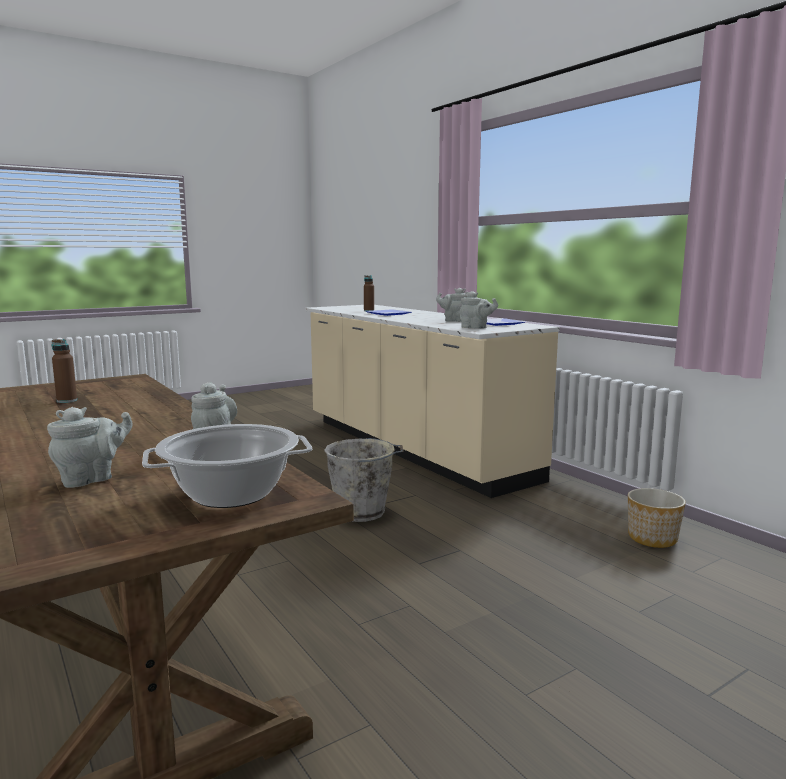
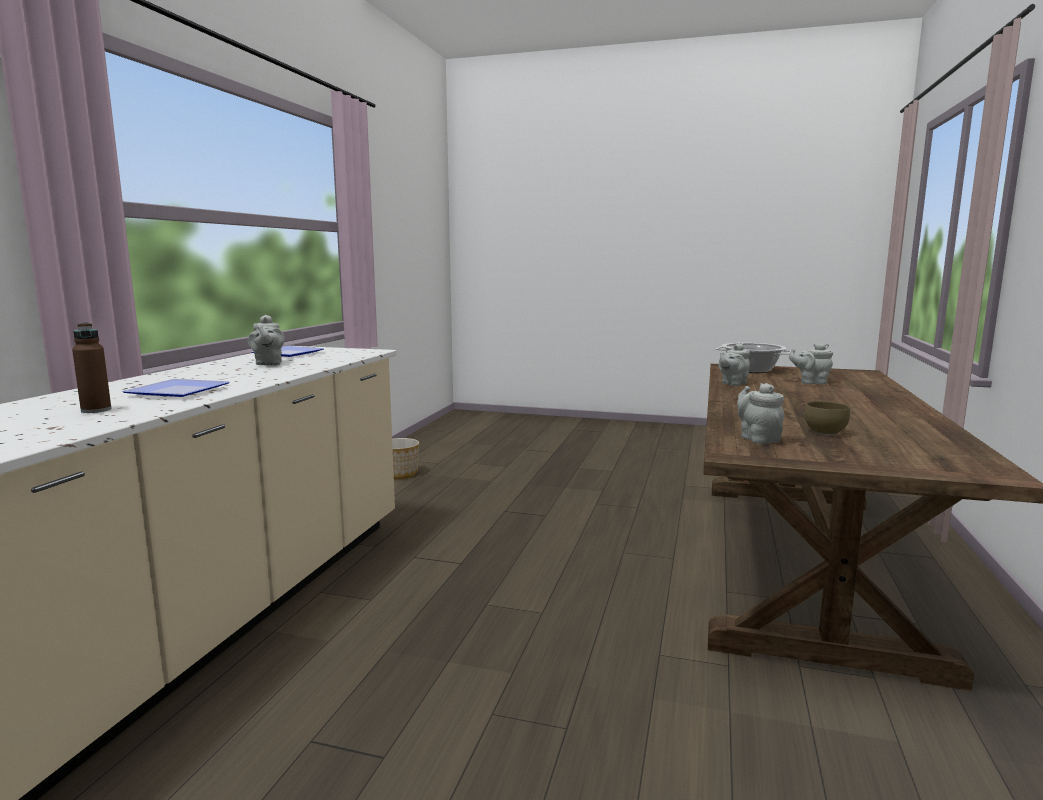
camera: 130 degrees left, 0 degrees up
(67, 401) = (826, 433): brown bottle -> brown bowl
(363, 512) = (493, 562): grey bucket -> none
(476, 328) = (348, 353): grey teapot -> grey teapot (758, 438)

